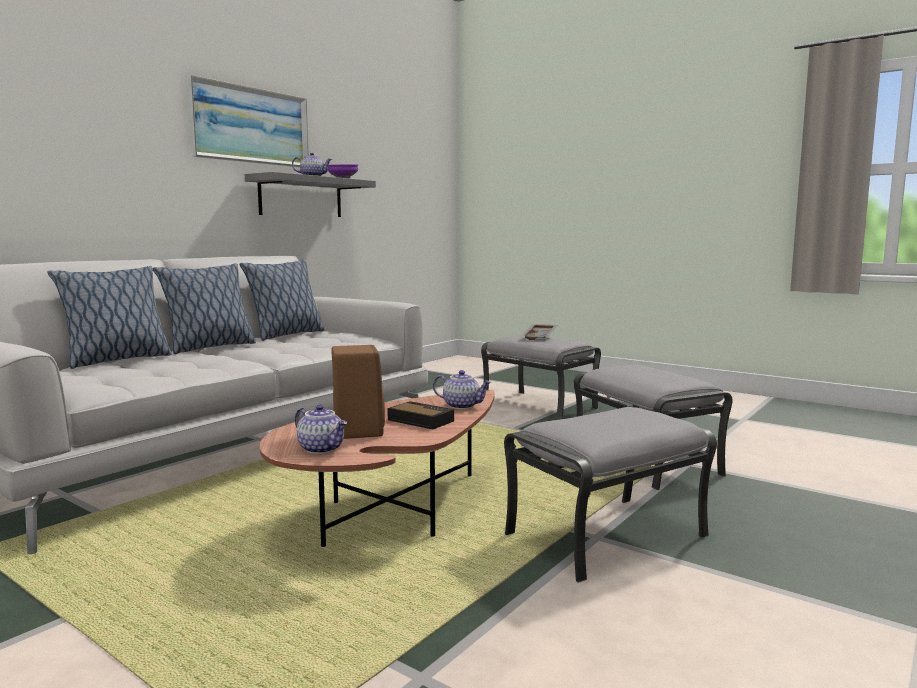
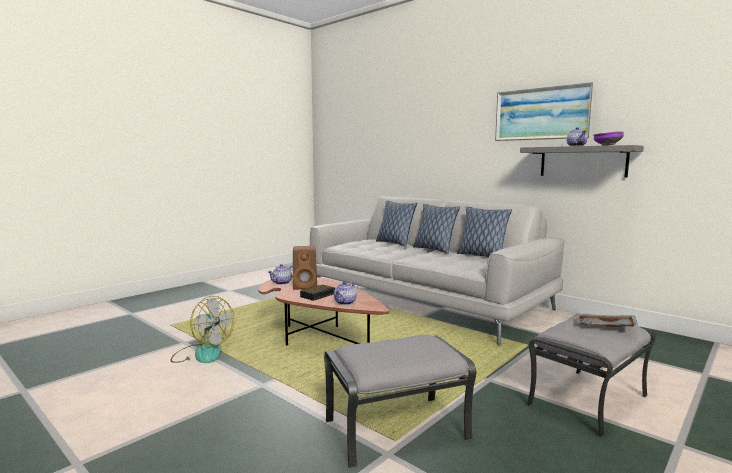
camera: 95 degrees right, 0 degrees up
(490, 626) = (202, 353): none -> fan
(606, 537) = (259, 388): grey ottoman -> none

